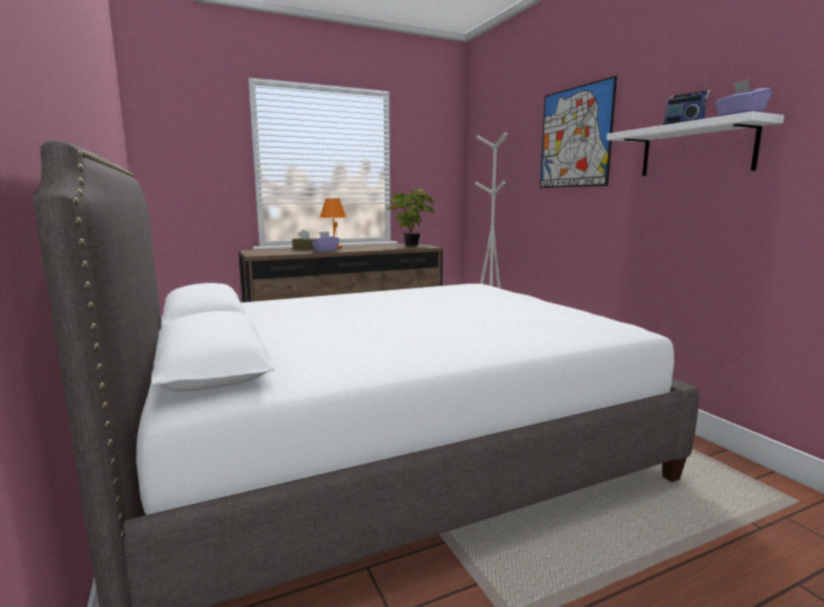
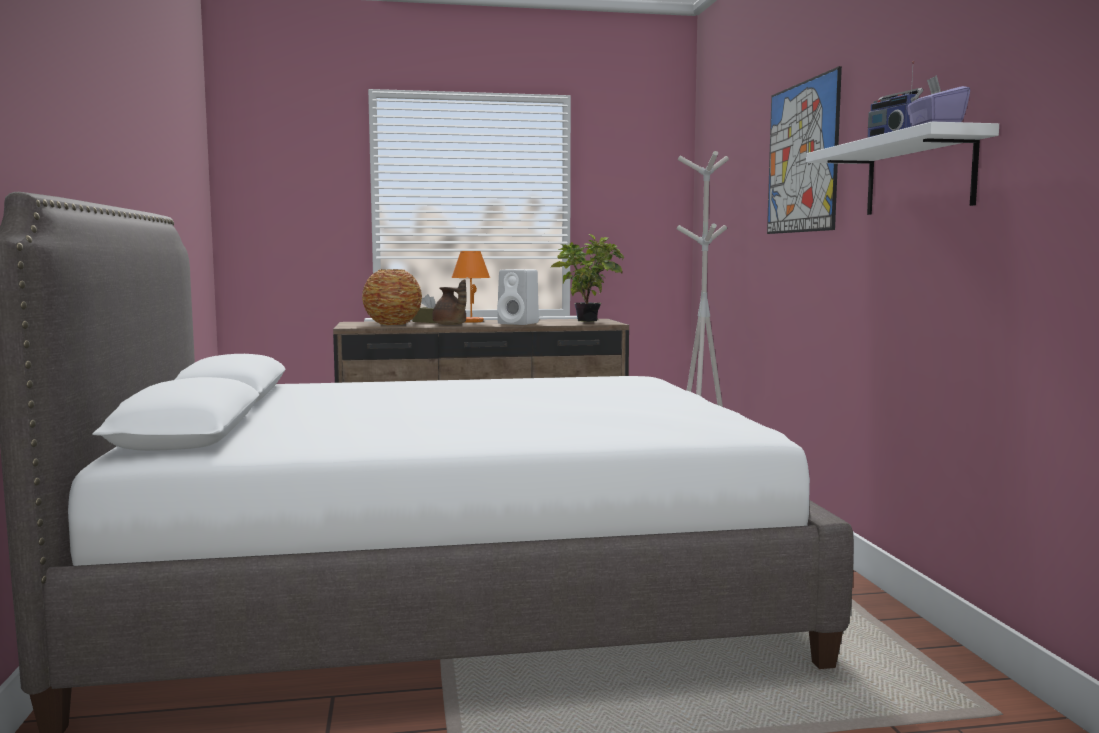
camera: 15 degrees right, 5 degrees down
(282, 251) = (392, 324): none -> vase
(325, 251) = (450, 325): purple tissue box -> brown teapot
(370, 248) = (519, 323): none -> white speaker

